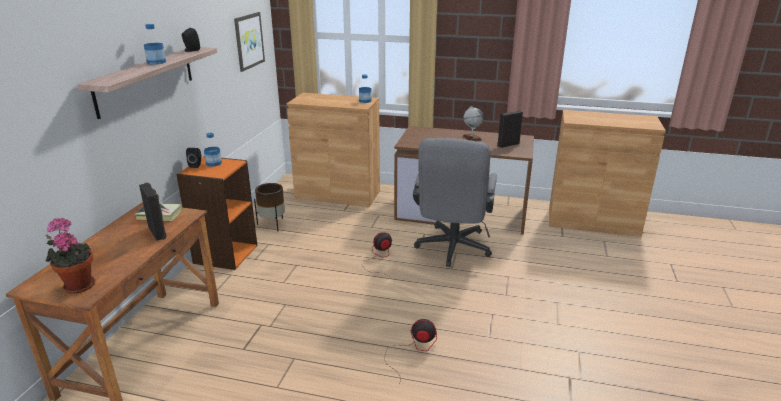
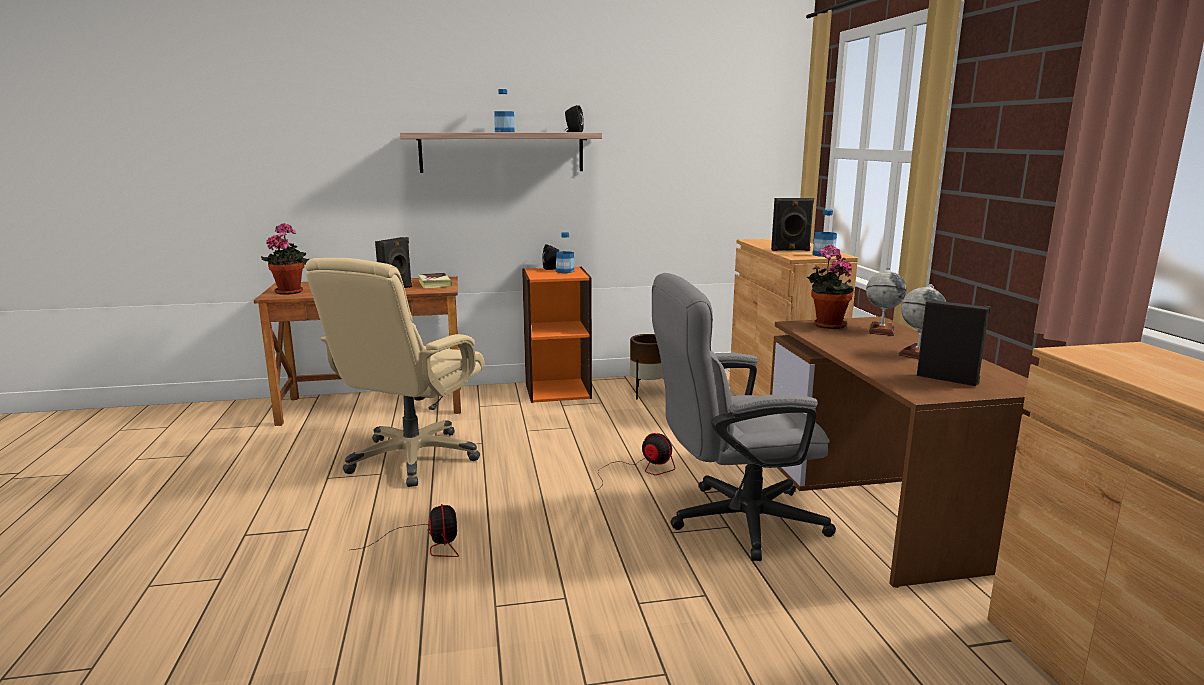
camera: 65 degrees right, 10 degrees down
(248, 41) = (728, 150): picture -> none
(281, 339) = (412, 458): none -> beige office chair
(342, 102) = (790, 250): none -> black speaker
(413, 139) = (826, 325): none -> potted plant
(432, 133) = (881, 330): none -> globe

